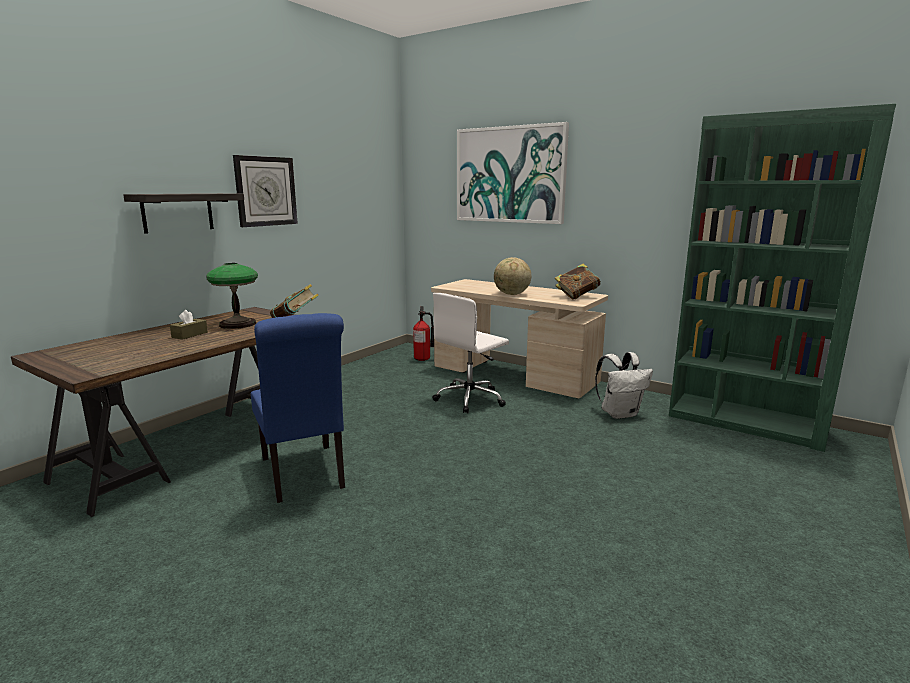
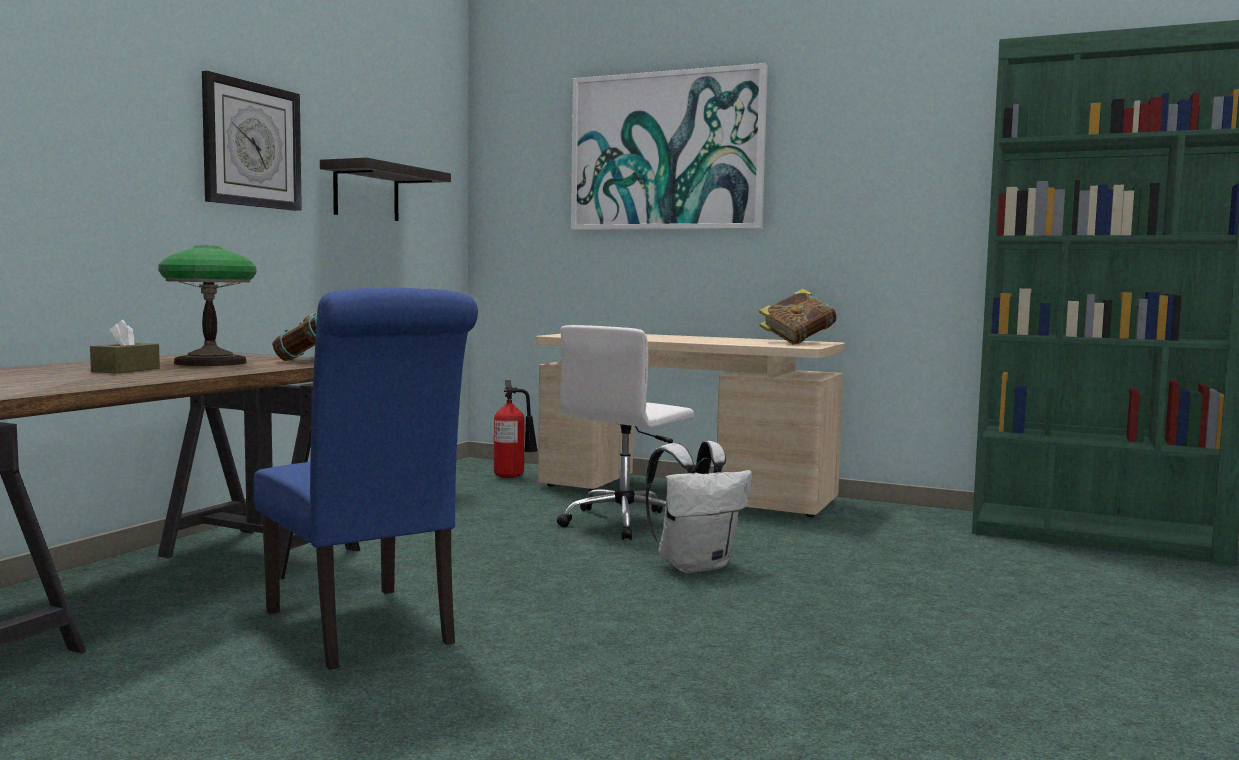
camera: 10 degrees left, 10 degrees down
(177, 212) = (100, 156): shelf -> shelf (366, 192)
(511, 294) = (686, 341): globe -> none
(620, 413) = (892, 533): white backpack -> white backpack (695, 565)

